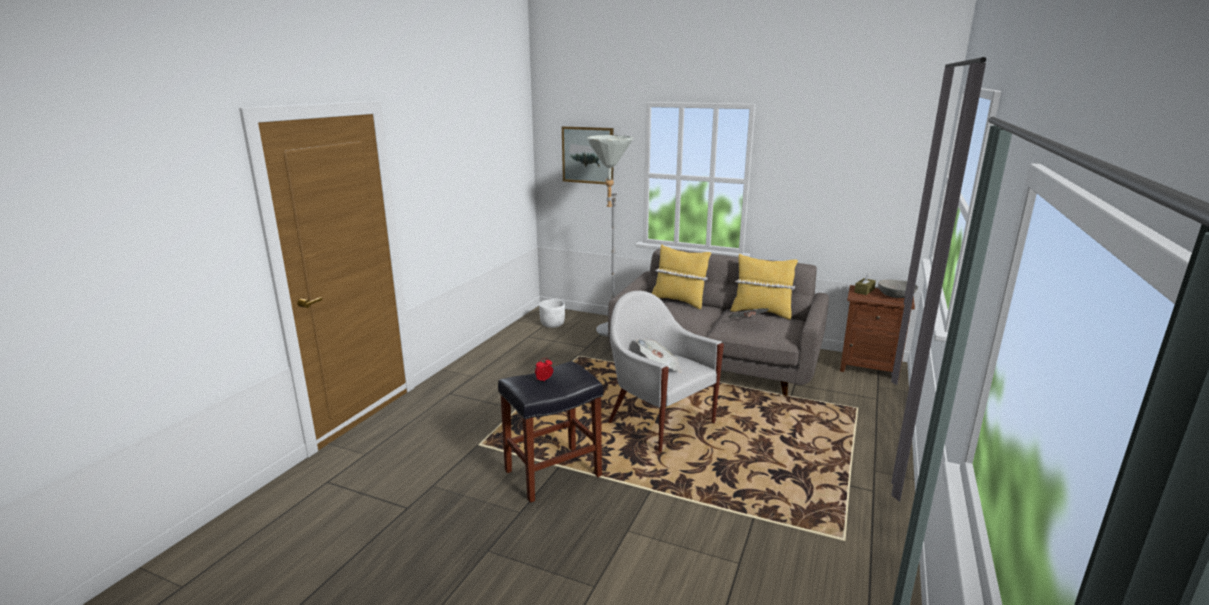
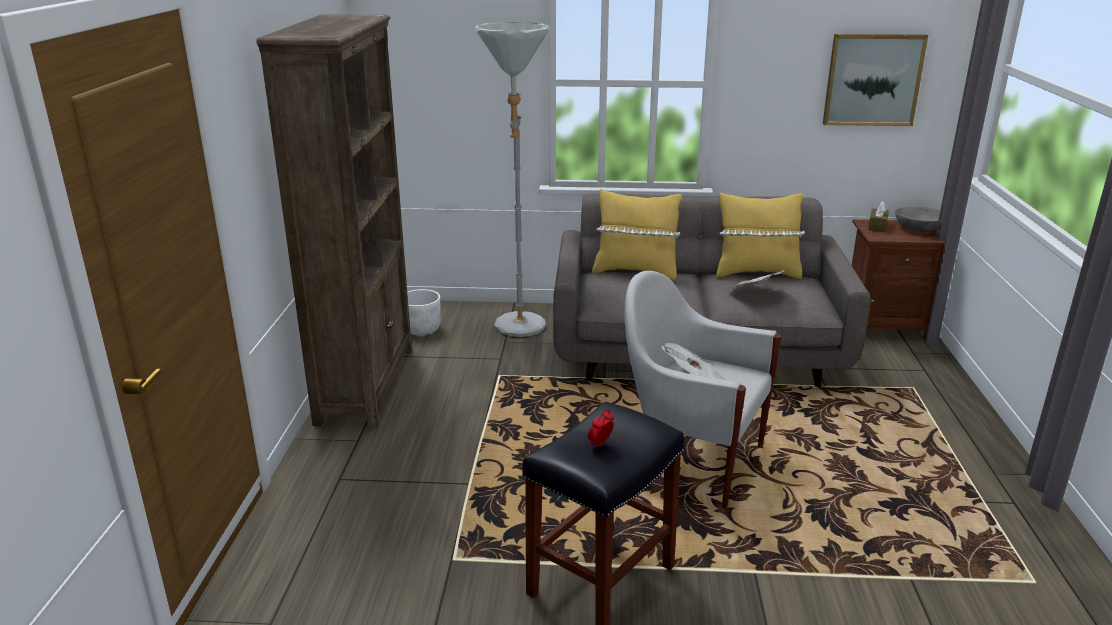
camera: 20 degrees left, 5 degrees up
(499, 348) = (366, 384): none -> brown bookcase
(588, 155) = (452, 54): picture -> picture (873, 80)

